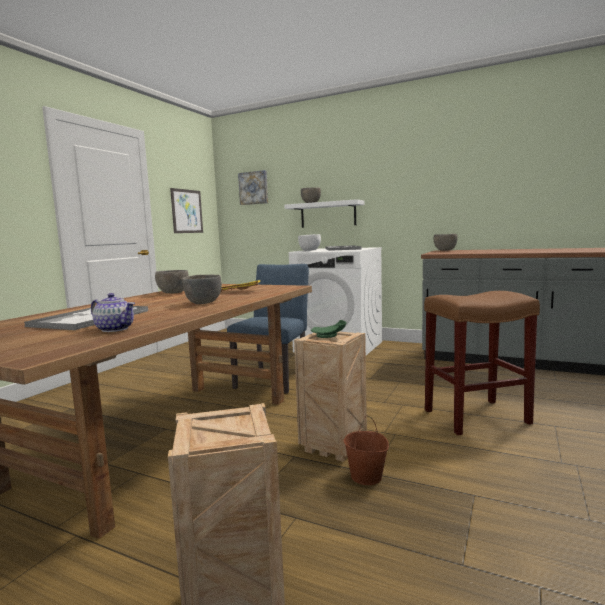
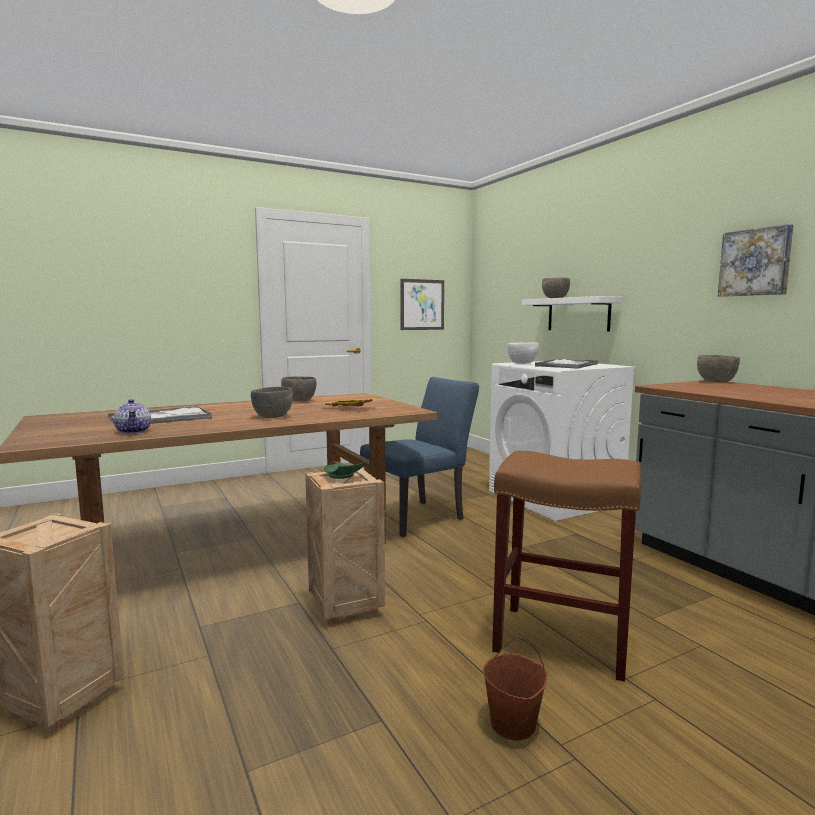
camera: 35 degrees right, 0 degrees up
(254, 188) = (505, 276): picture -> picture (755, 262)
(367, 477) = (320, 650): brown bucket -> brown bucket (513, 724)

